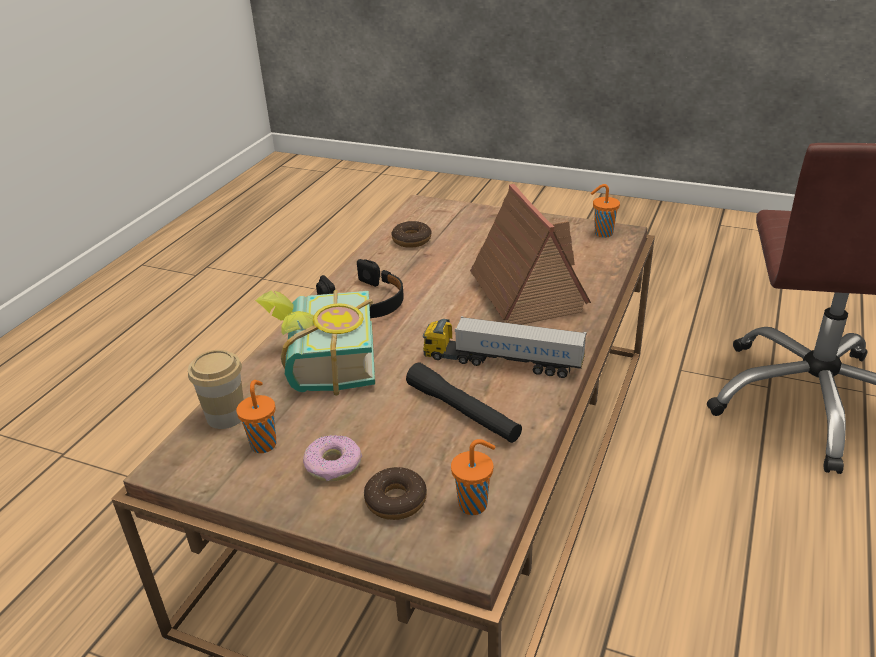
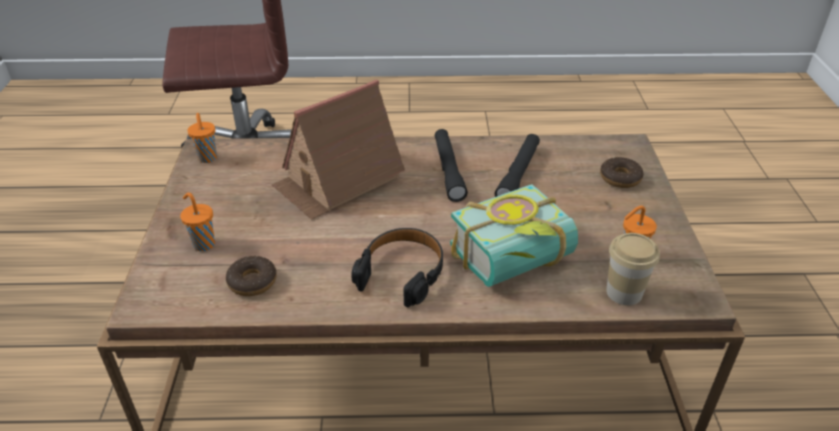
camera: 115 degrees left, 5 degrees up
(333, 465) = (618, 213): donut -> none
(474, 504) = (595, 150): orange cup -> orange cup (203, 244)
(502, 362) = (448, 170): toy truck -> black flashlight

